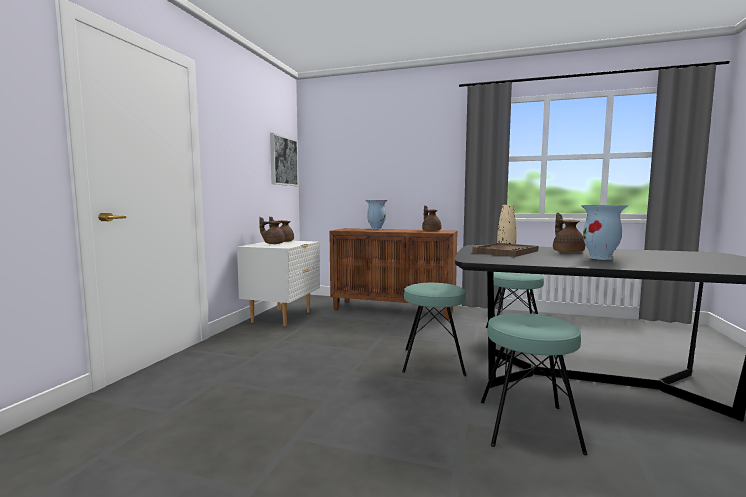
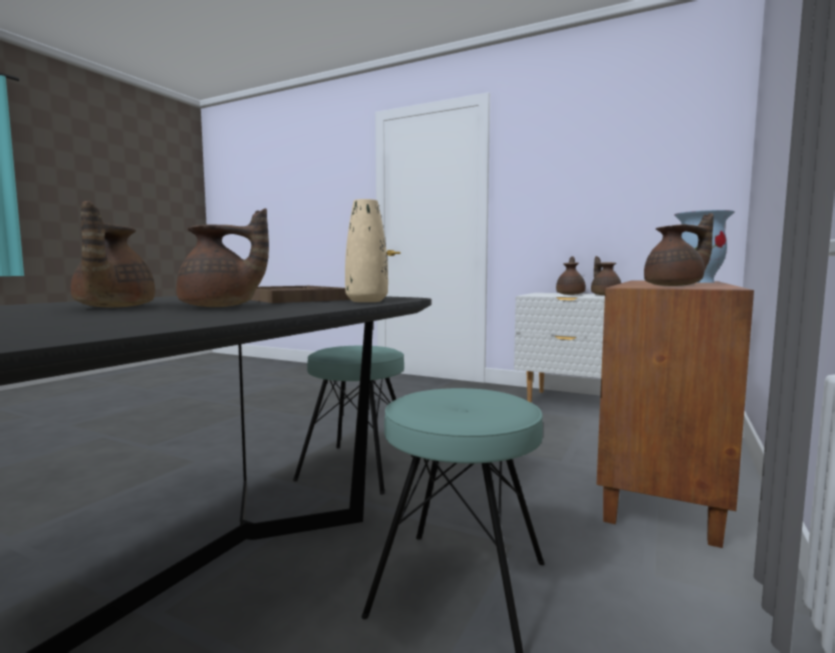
camera: 100 degrees right, 0 degrees up
(283, 161) = (683, 162): picture -> none
(527, 425) = (144, 489): turquoise stool -> none
(601, 258) = (112, 307): vase -> brown teapot

